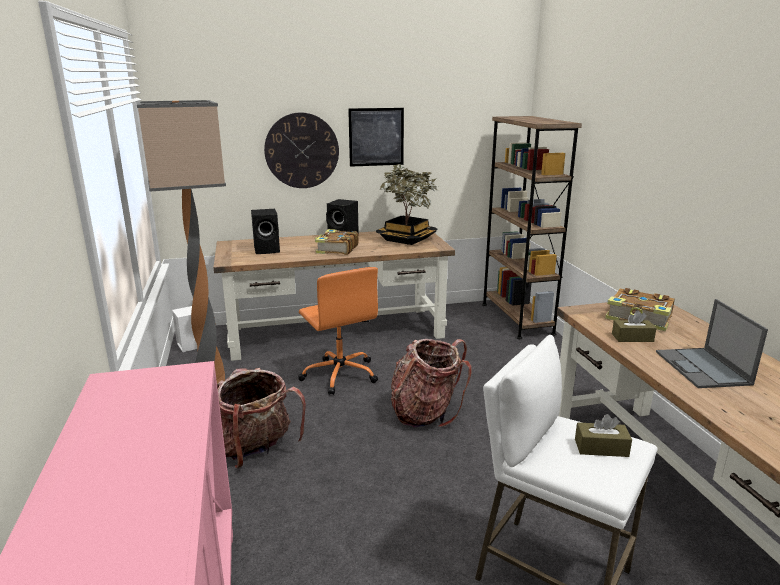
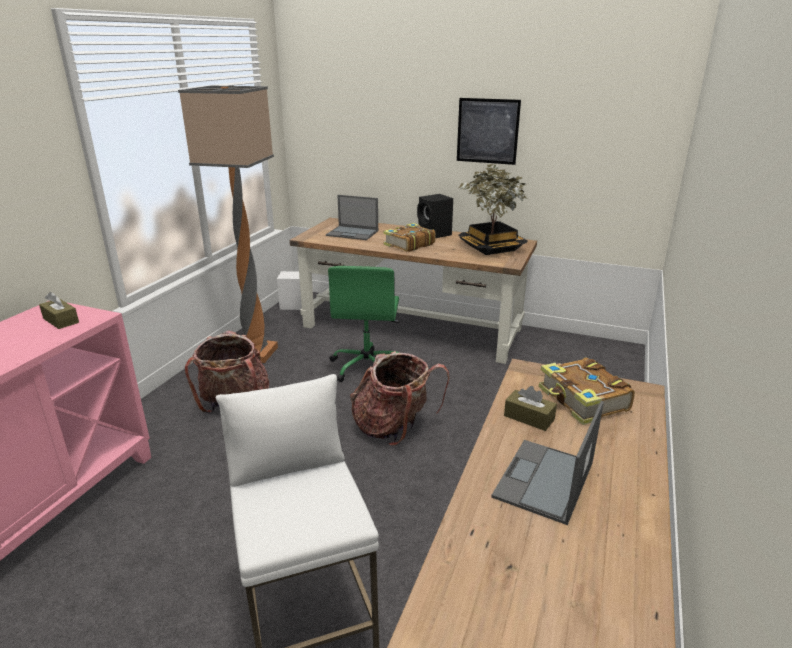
camera: 35 degrees right, 5 degrees up
(268, 250) = (353, 233): black speaker -> laptop
(302, 151) = (410, 139): wall clock -> none
(340, 374) = (367, 366): orange office chair -> green office chair
(517, 318) = (613, 368): brown bookcase -> none
(601, 448) = (313, 507): brown tissue box -> brown tissue box (61, 320)

